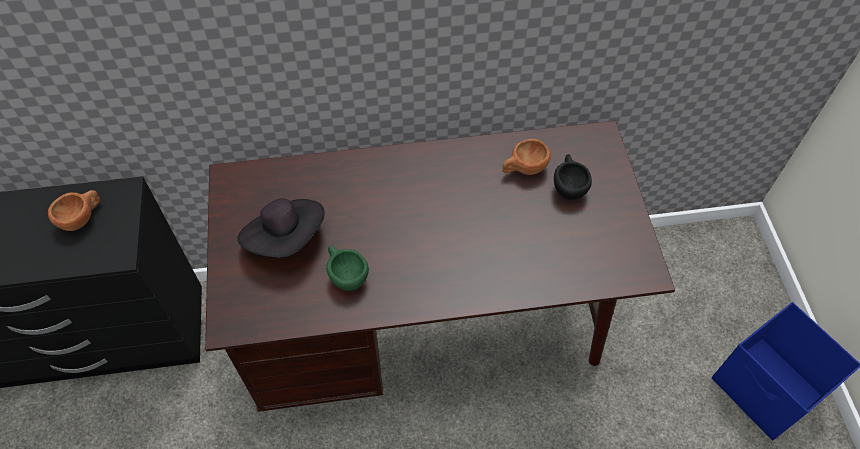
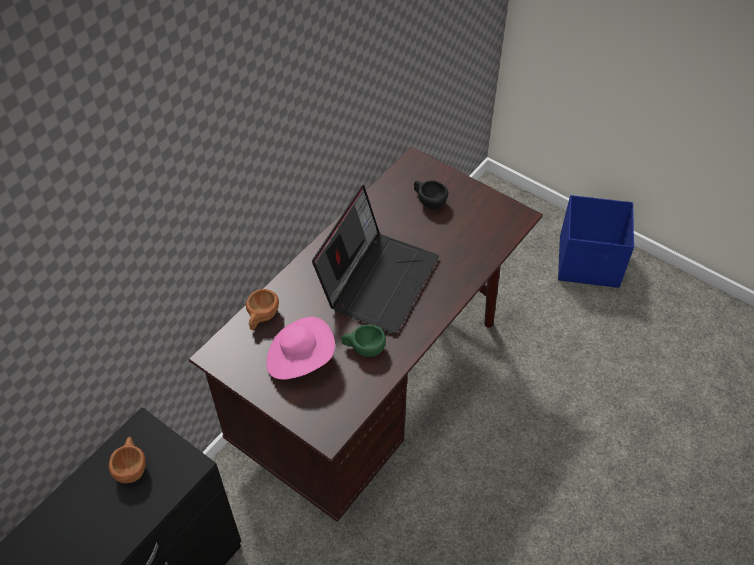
camera: 45 degrees left, 5 degrees down
(286, 238) = (300, 358): black hat -> pink hat
(433, 222) = (378, 279): none -> laptop
(523, 169) = (393, 210): brown cup -> brown cup (261, 317)

